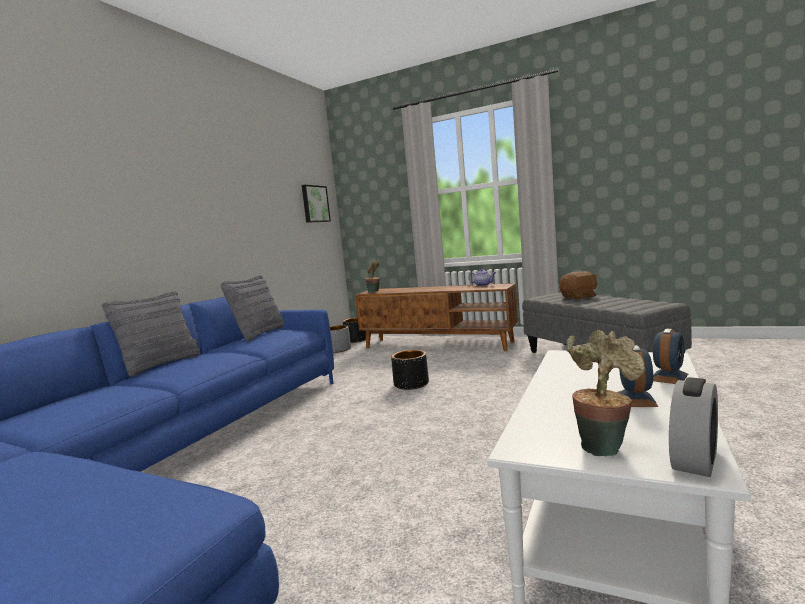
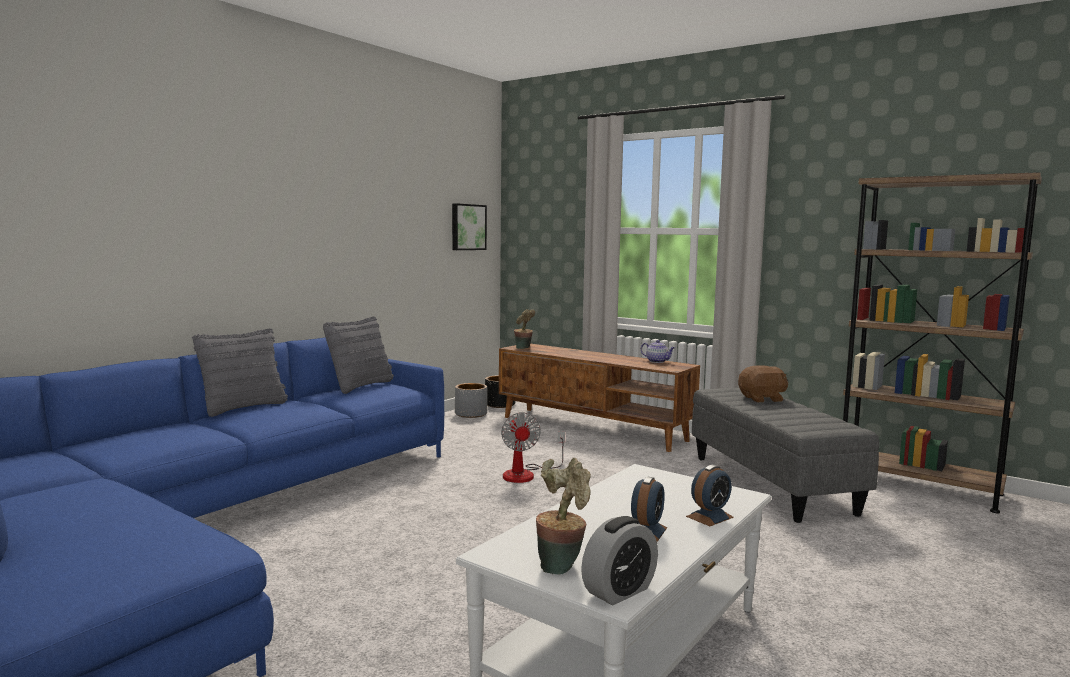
camera: 10 degrees right, 0 degrees up
(411, 384) = (526, 474): black planter -> fan
(696, 345) = (917, 487): none -> brown bookcase

